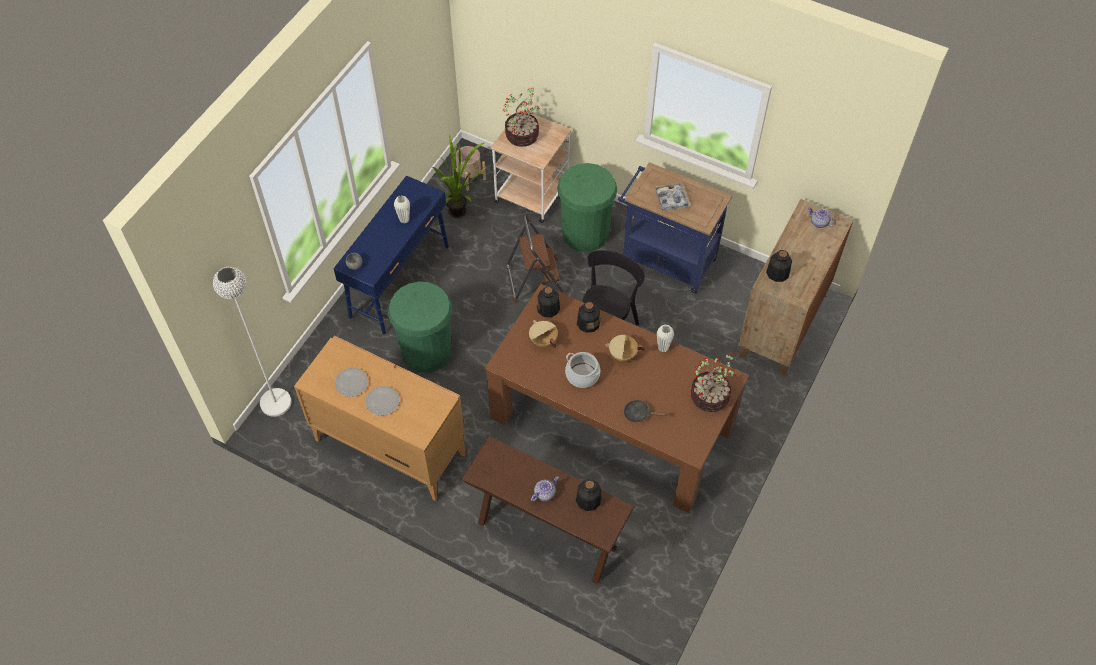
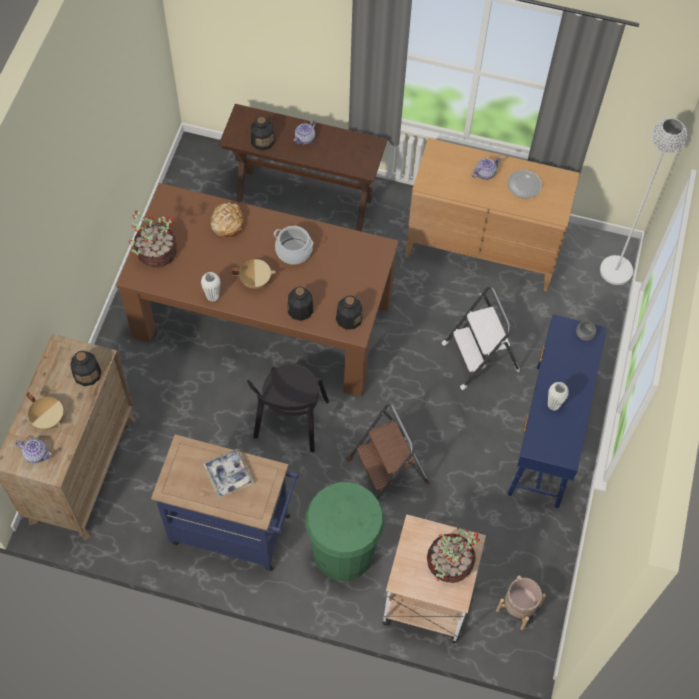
camera: 165 degrees right, 5 degrees up
(383, 402) = (485, 173): plate -> teapot
(426, 351) = (484, 356): green trash can -> white step ladder
(461, 213) = (509, 548): potted plant -> none
(543, 341) = (345, 280): beige cooking pot -> beige cooking pot (49, 419)
(639, 414) = (227, 223): black frying pan -> bread

